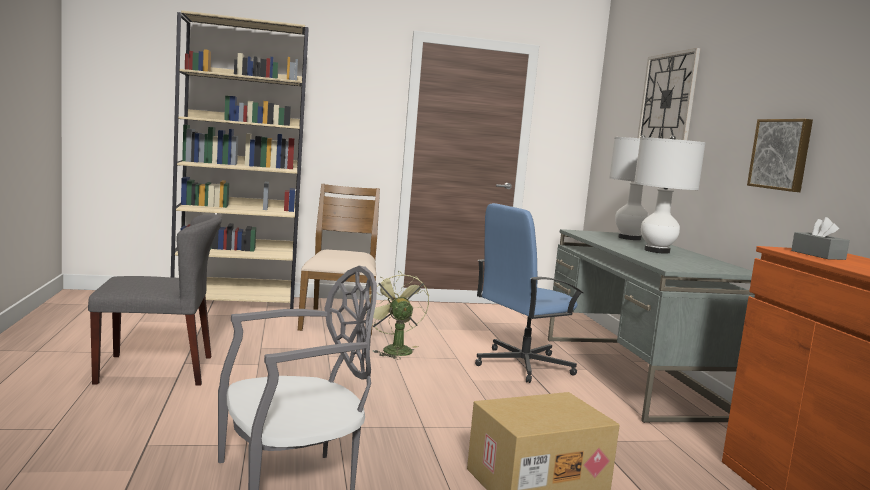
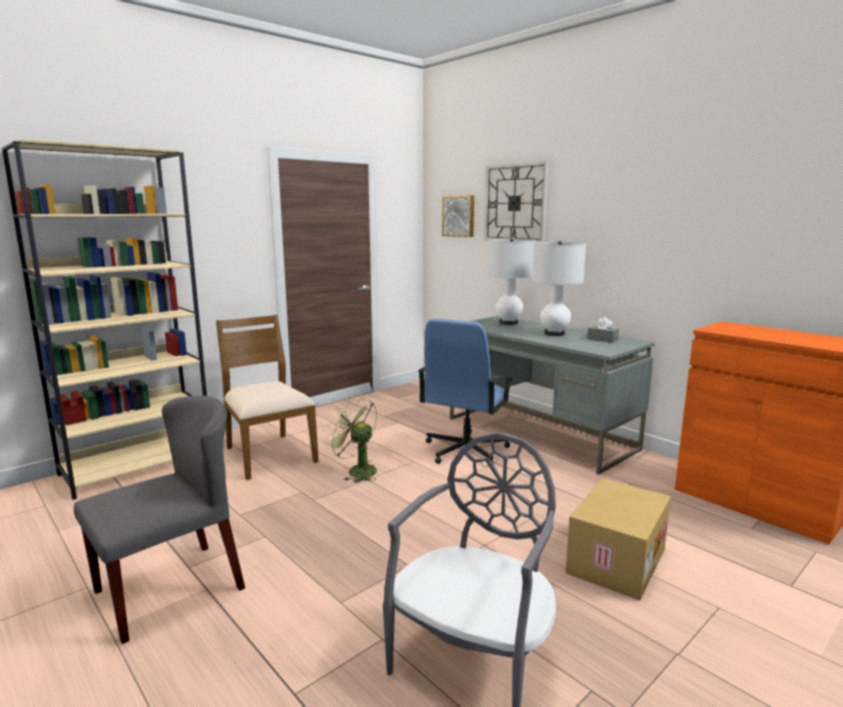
camera: 30 degrees left, 5 degrees up
(781, 154) = (652, 250): picture -> picture (459, 216)
(817, 255) = (739, 331): grey tissue box -> grey tissue box (602, 339)

